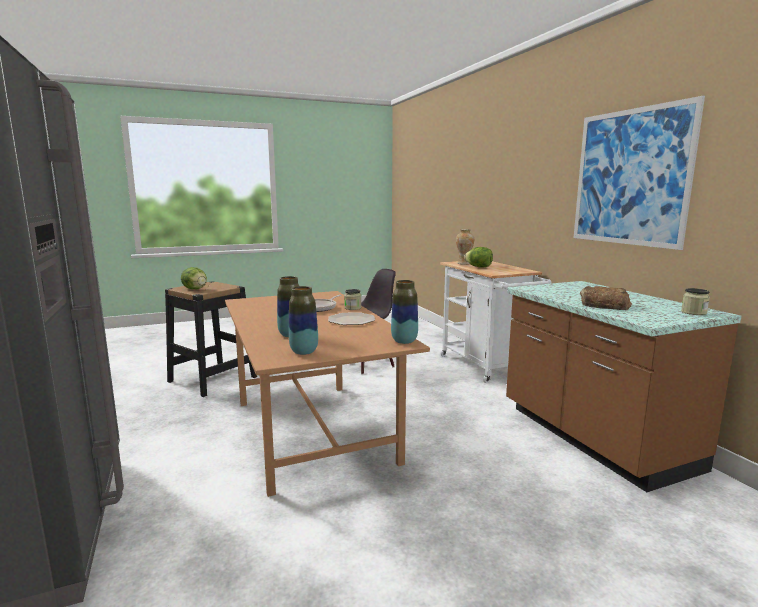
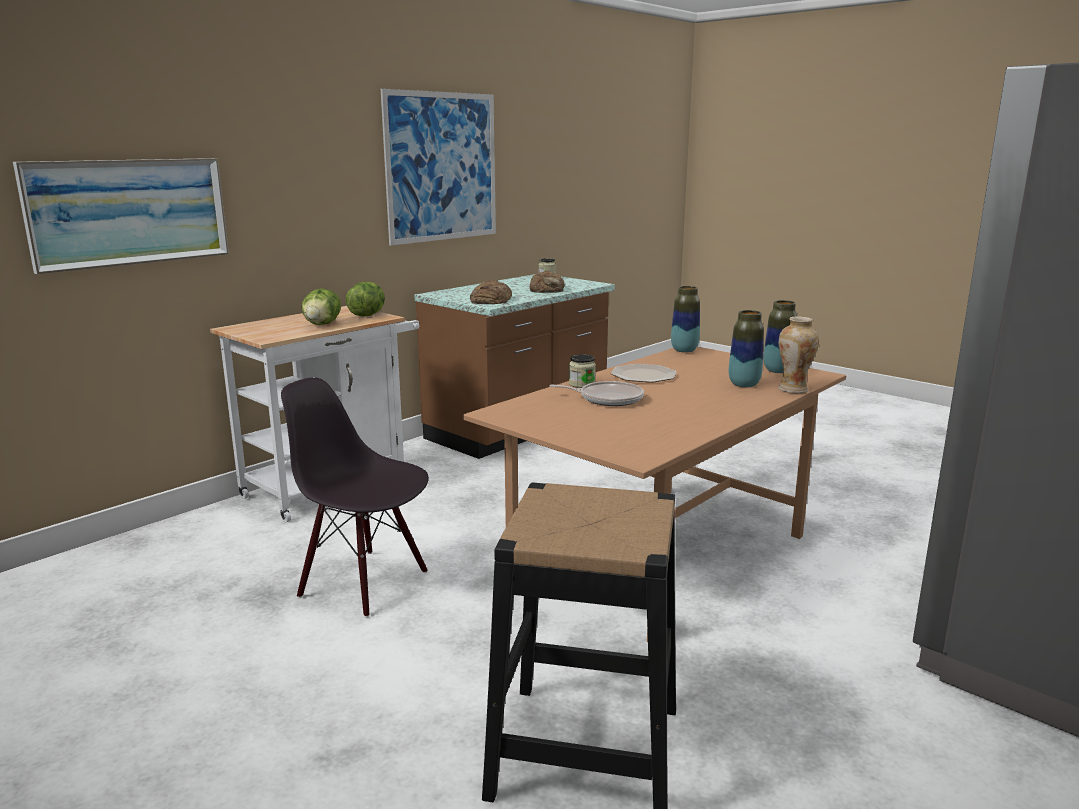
camera: 115 degrees left, 5 degrees up
(195, 289) = (618, 524): lettuce -> lettuce (367, 315)
(464, 263) = (278, 332): vase -> vase (793, 389)
(471, 198) = (129, 212): none -> picture
(546, 289) = (490, 300): none -> bread

